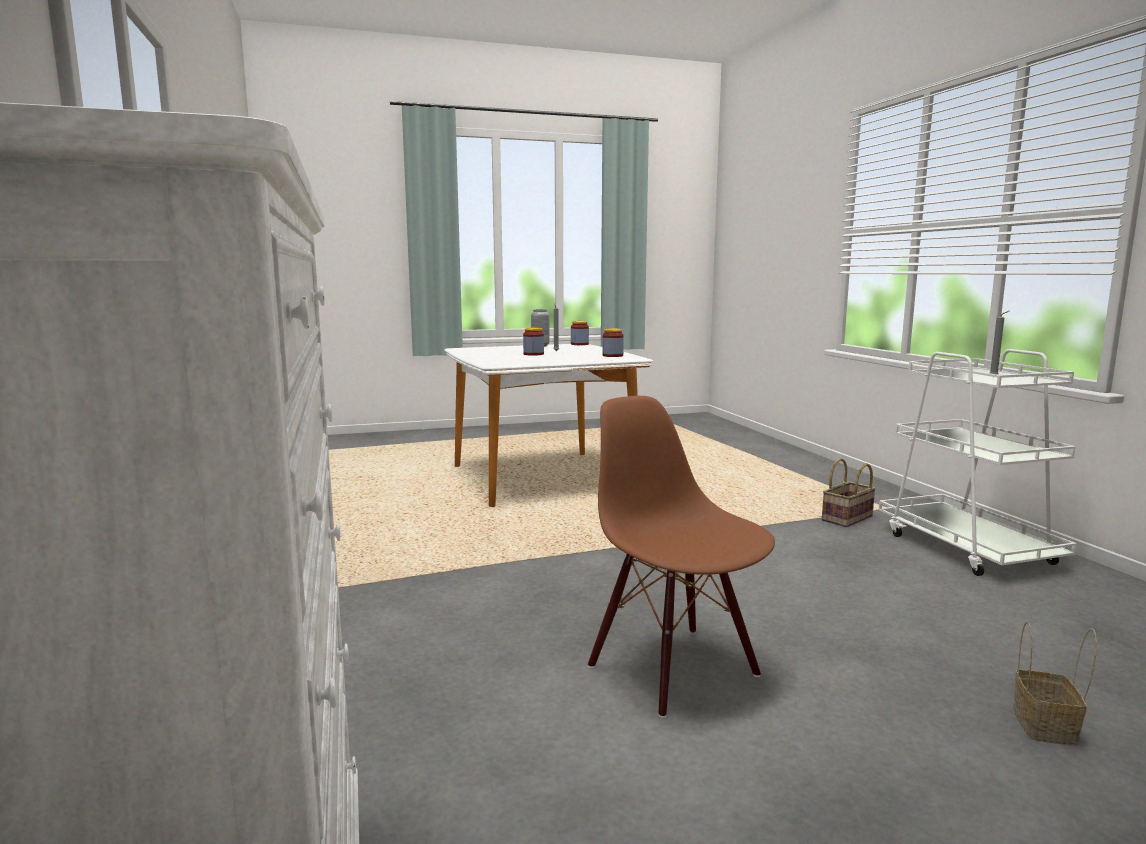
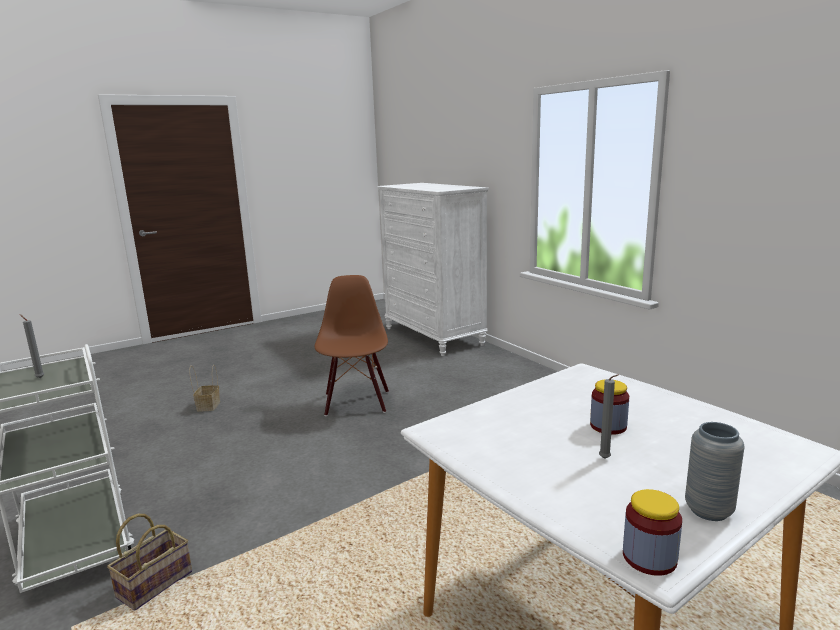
camera: 165 degrees right, 5 degrees up
(612, 355) = (473, 437): jar -> none
(674, 670) = (356, 403): brown chair -> brown chair turned 135 degrees counterclockwise

